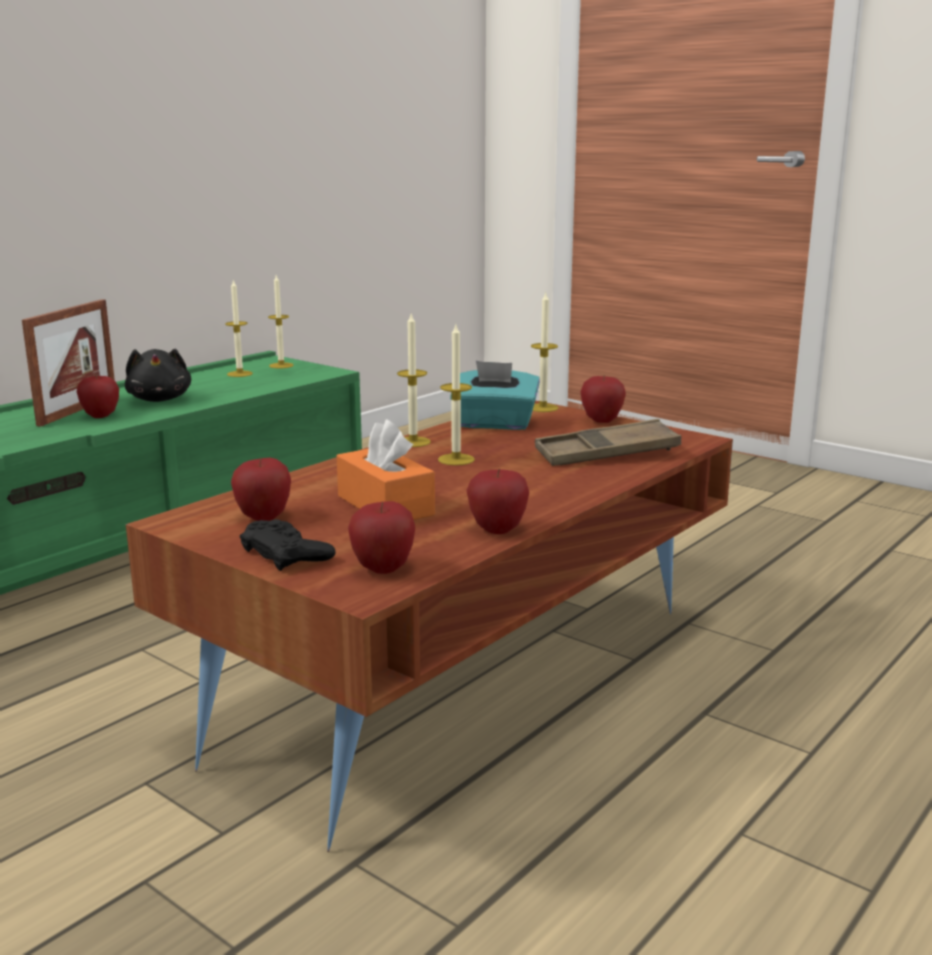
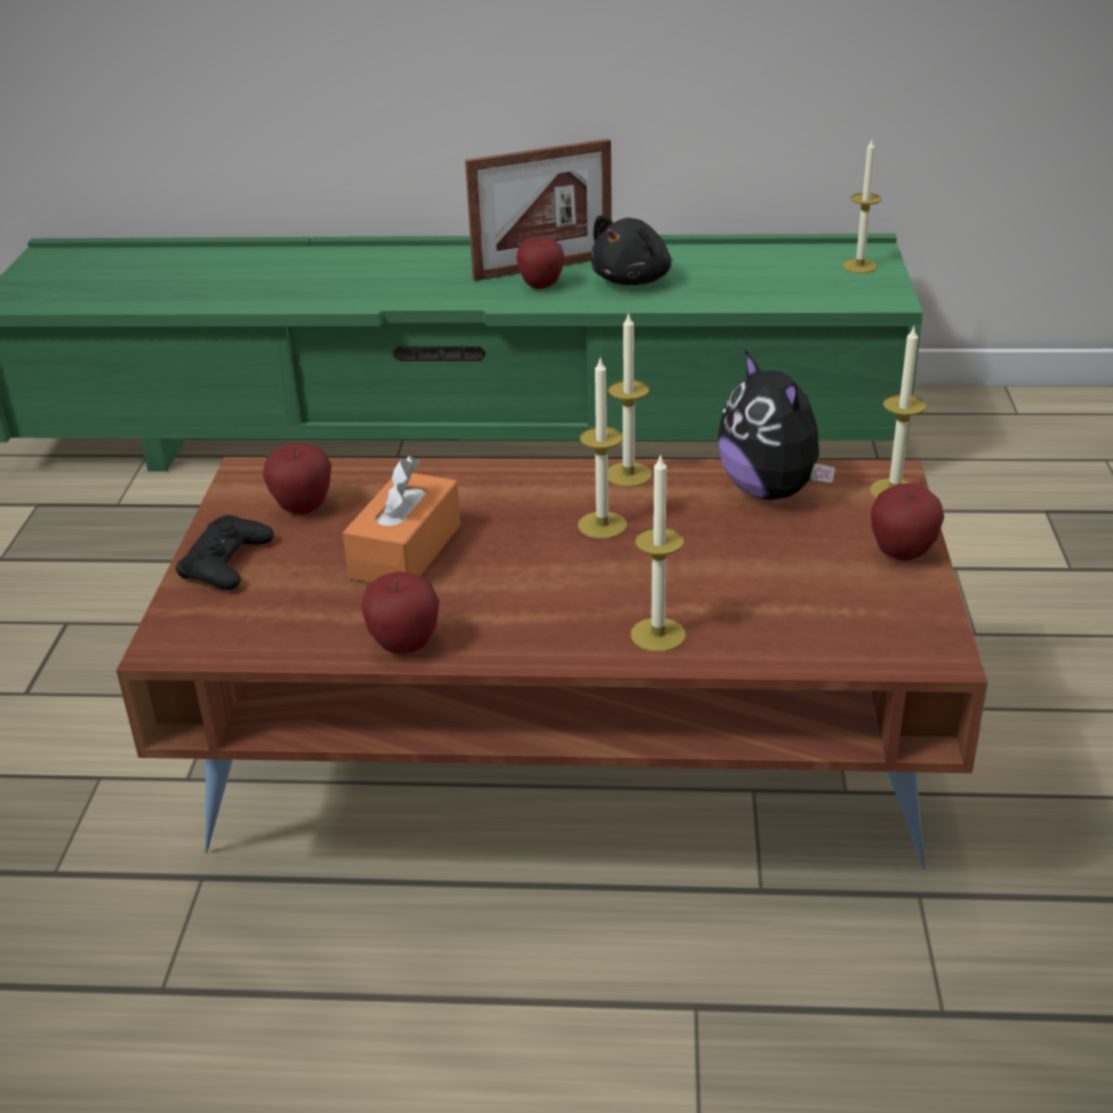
camera: 55 degrees right, 15 degrees up
(240, 374) = (787, 265): candle -> candle (658, 635)
(383, 569) = (235, 628): apple -> none
(494, 424) = (771, 491): turquoise tissue box -> plush toy
(606, 454) = (763, 610): brown tray -> none

